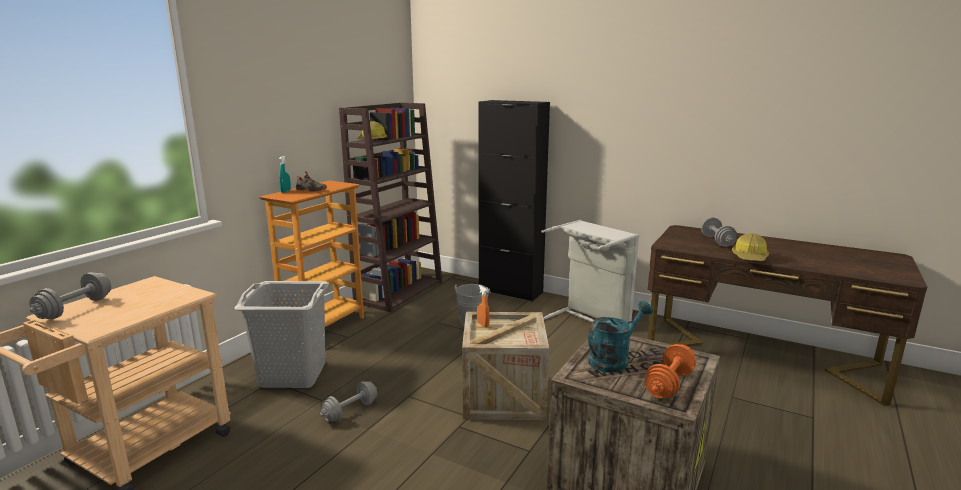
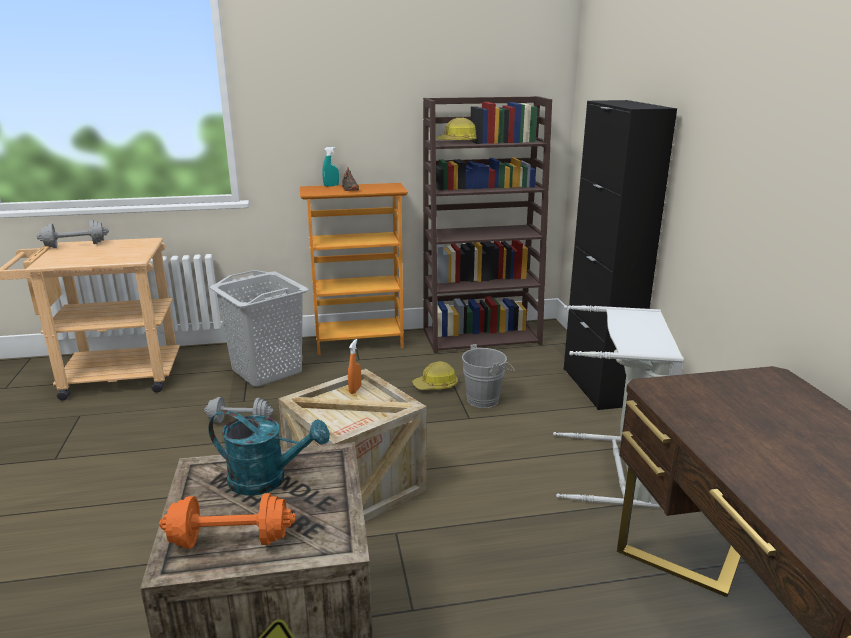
camera: 50 degrees right, 5 degrees up
(717, 241) = (773, 421): grey dumbbell -> none
(750, 257) = (743, 469): hard hat -> hard hat (436, 385)

